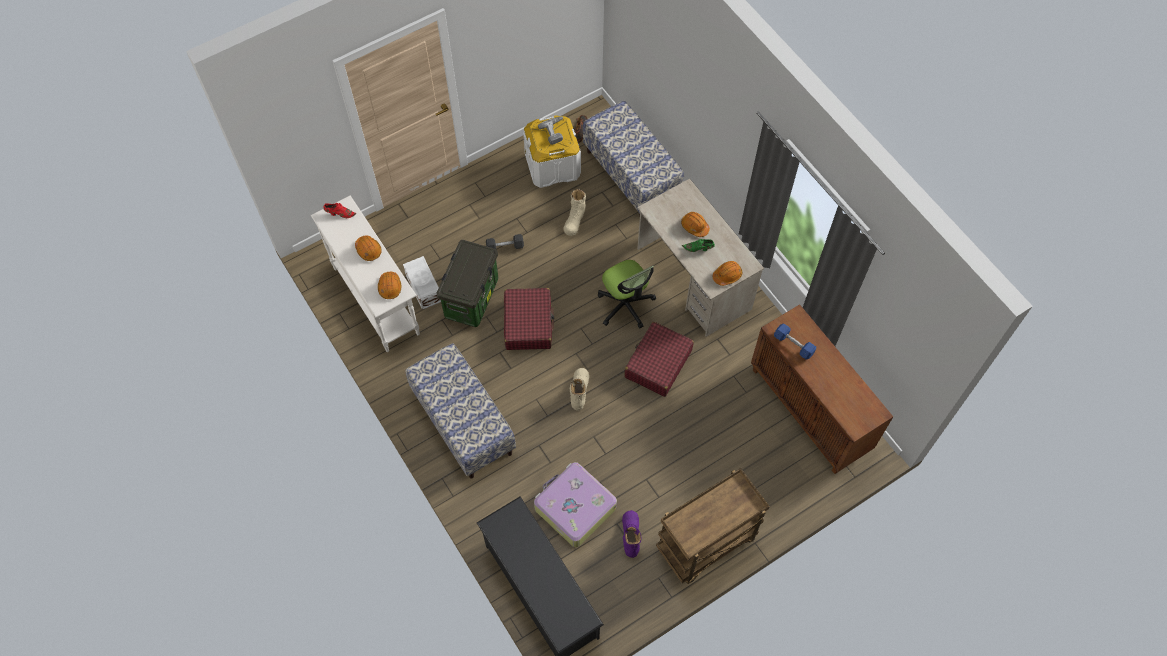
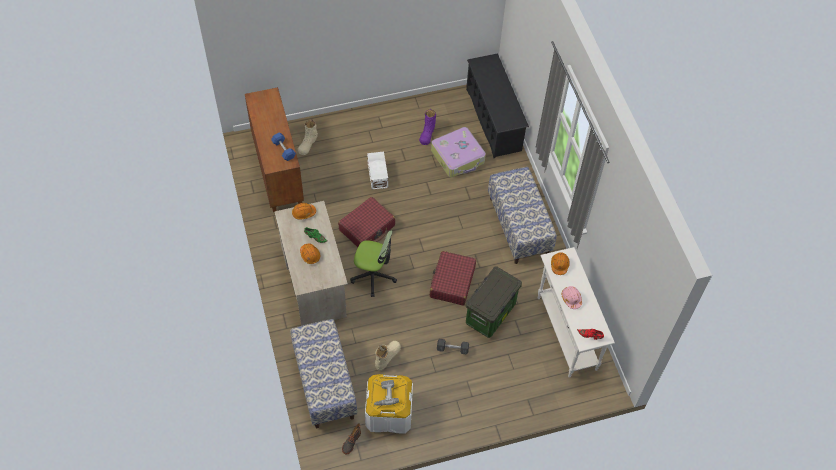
camera: 165 degrees left, 5 degrees down
(368, 250) = (571, 299): orange hard hat -> pink hard hat
(423, 289) = (527, 332): white storage box -> white storage box (378, 175)
(579, 390) = (430, 225): beige boot -> beige boot (308, 144)
(625, 305) = (373, 275): office chair -> office chair turned 120 degrees clockwise
(705, 545) = (382, 116): brown cart -> none

